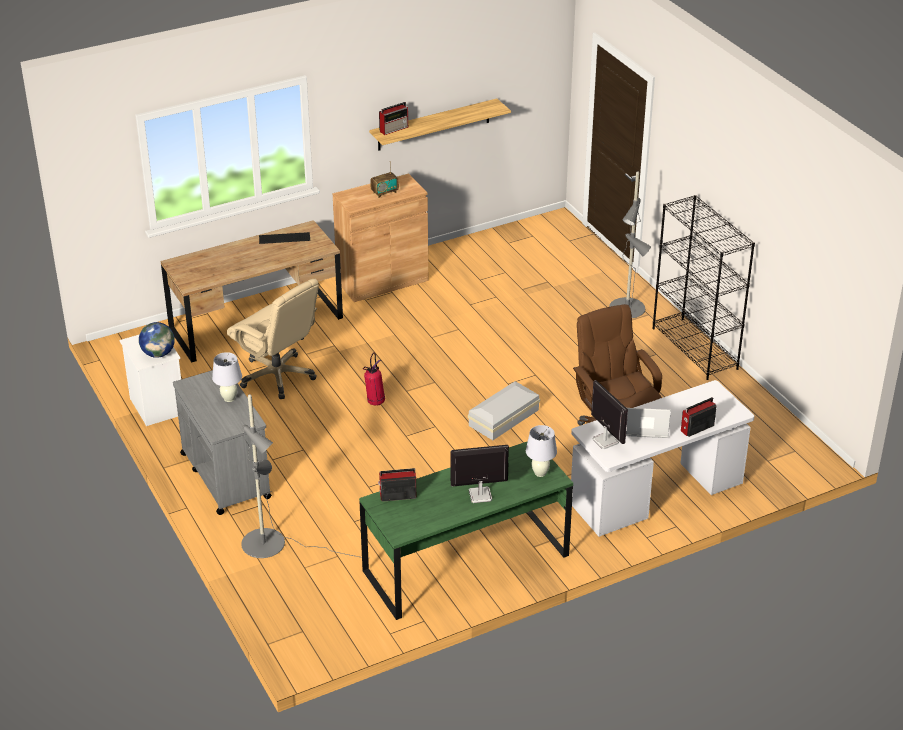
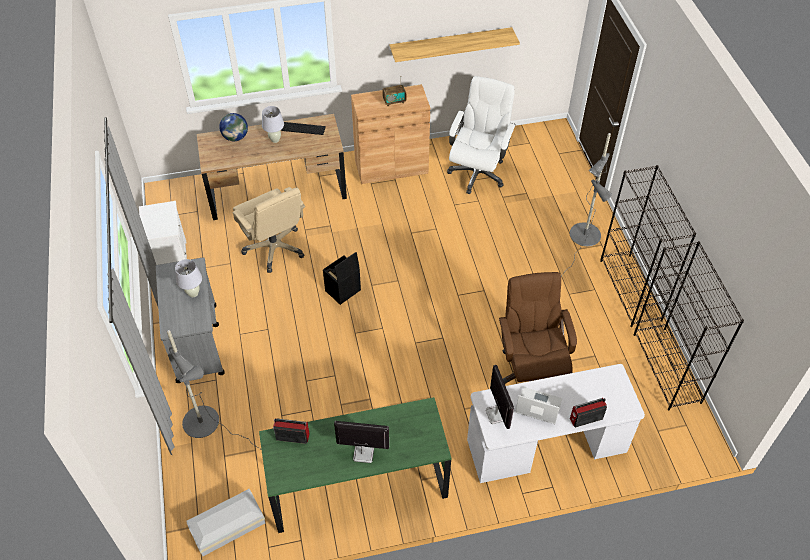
camera: 15 degrees right, 15 degrees up
(158, 354) = (163, 227): globe -> globe (235, 137)
(375, 401) = (342, 291): fire extinguisher -> black storage box
(394, 129) = (411, 46): radio -> none
(484, 271) = (477, 173): none -> white office chair
(502, 418) = (441, 331): white storage box -> white storage box (226, 525)
(540, 473) = (425, 439): white table lamp -> white table lamp (275, 140)
(758, 408) = (667, 368): none -> black bookcase

